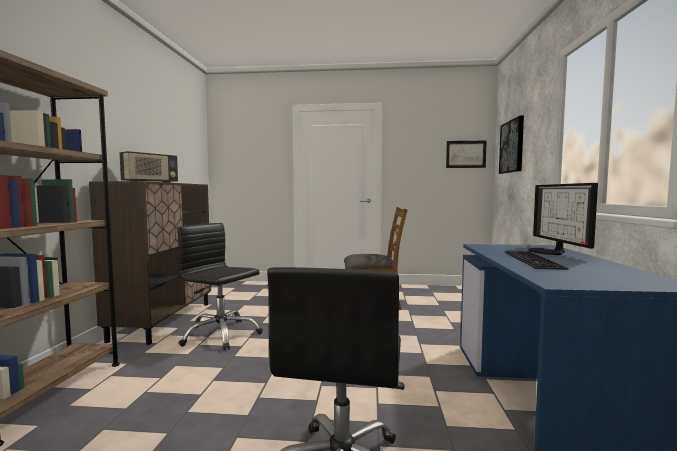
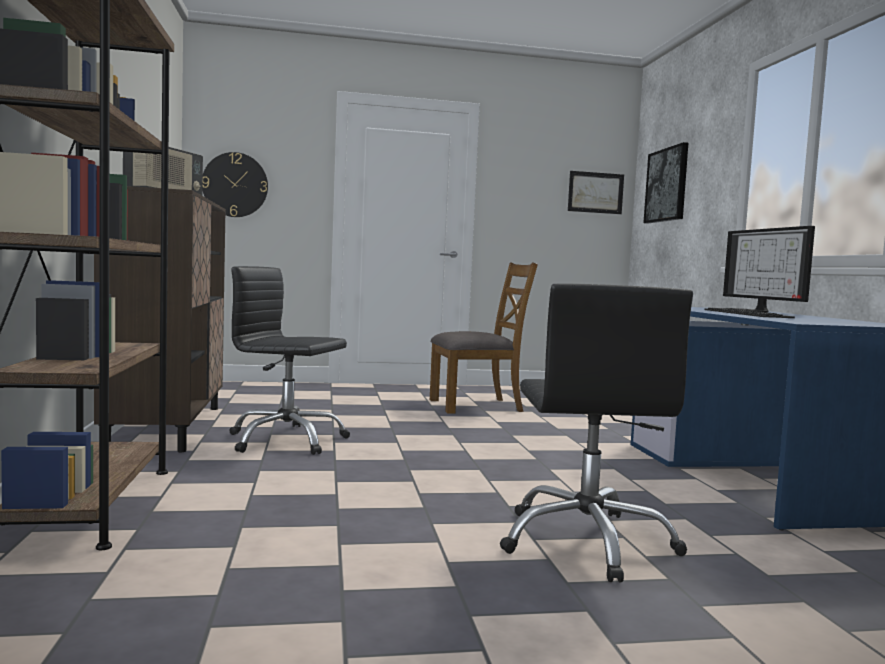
camera: 15 degrees left, 0 degrees up
(236, 166) = (235, 185): none -> wall clock

